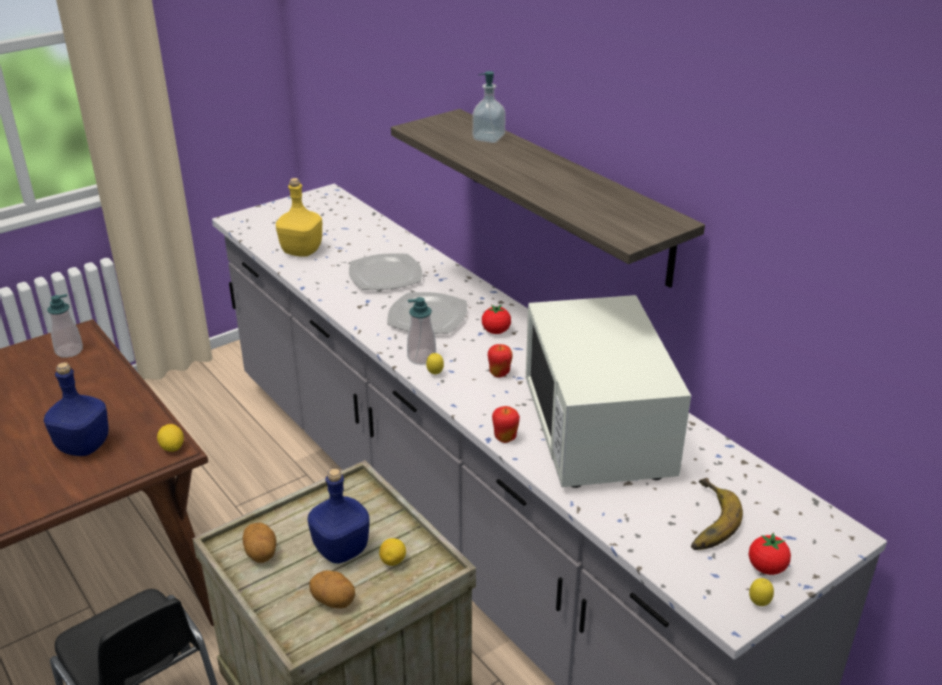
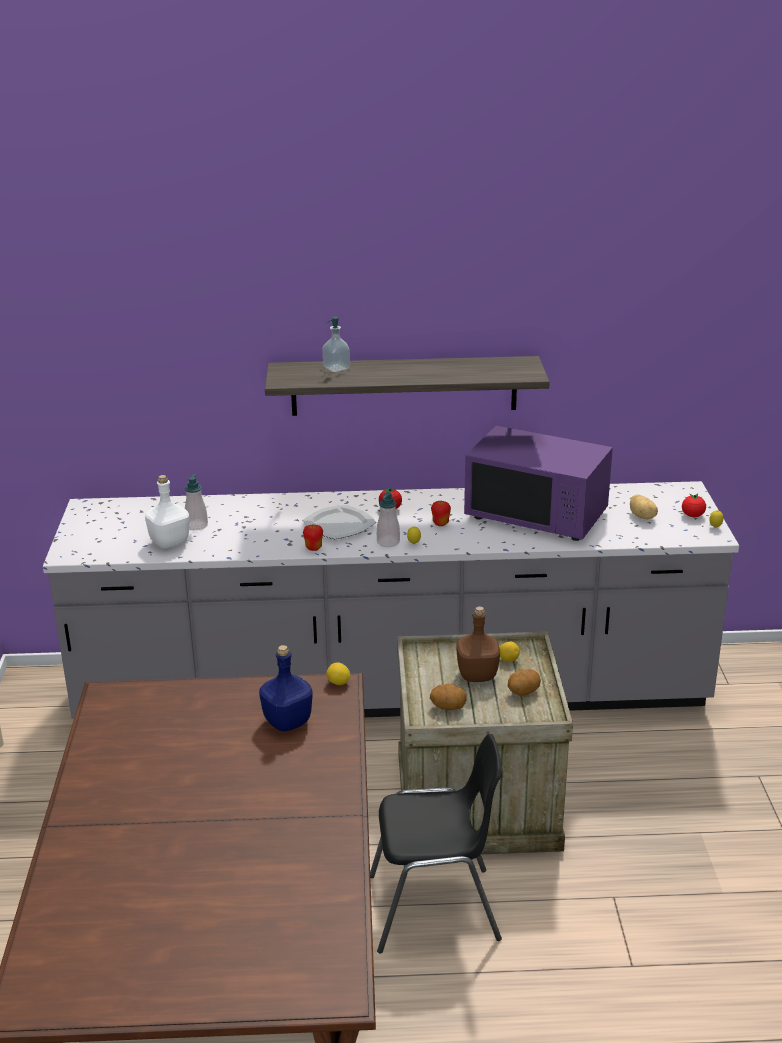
camera: 55 degrees left, 5 degrees down
(69, 351) = (129, 702): soap dispenser -> soap dispenser (196, 525)
(302, 251) = (169, 542): yellow bottle -> white bottle
(340, 550) = (477, 676): blue bottle -> brown bottle
(385, 275) = (259, 522): plate -> none
(505, 438) = (510, 544): apple -> apple (313, 548)
(598, 432) = (537, 515): white microwave -> purple microwave
(703, 520) = (642, 516): banana -> potato

